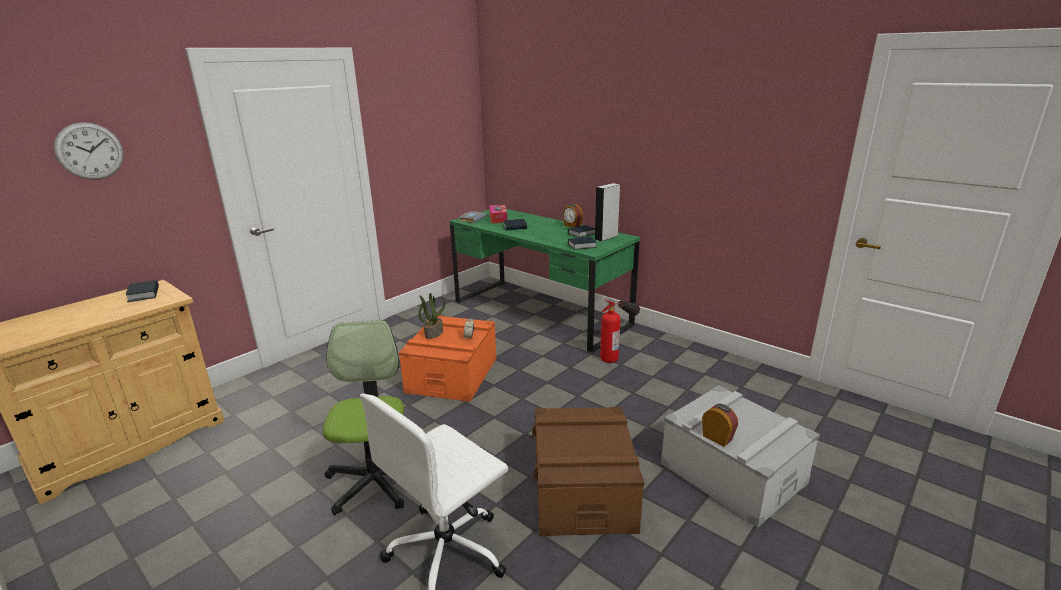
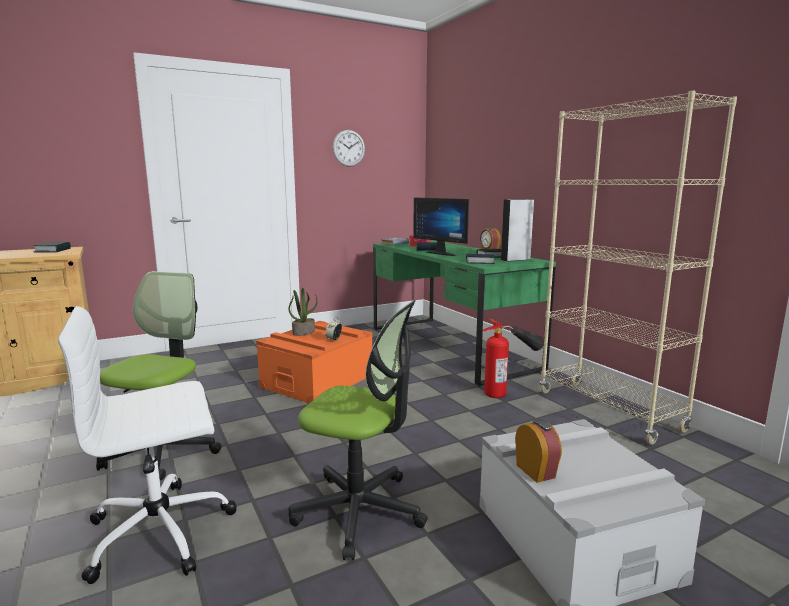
camera: 20 degrees right, 10 degrees down
(90, 151) = (39, 126): wall clock -> wall clock (348, 148)
(536, 233) = (443, 253): none -> monitor
(583, 490) = (359, 511): brown storage box -> office chair
(698, 358) = (608, 411): none -> beige bookcase

